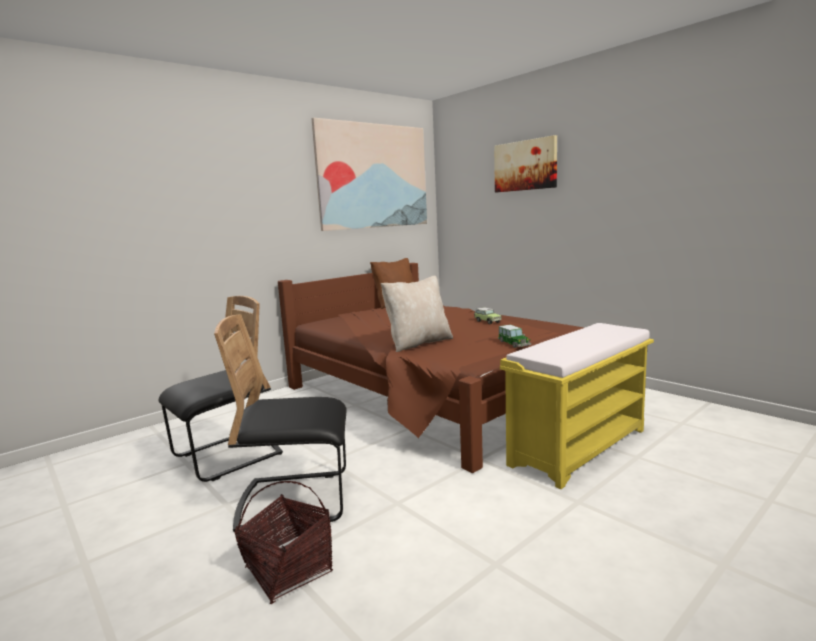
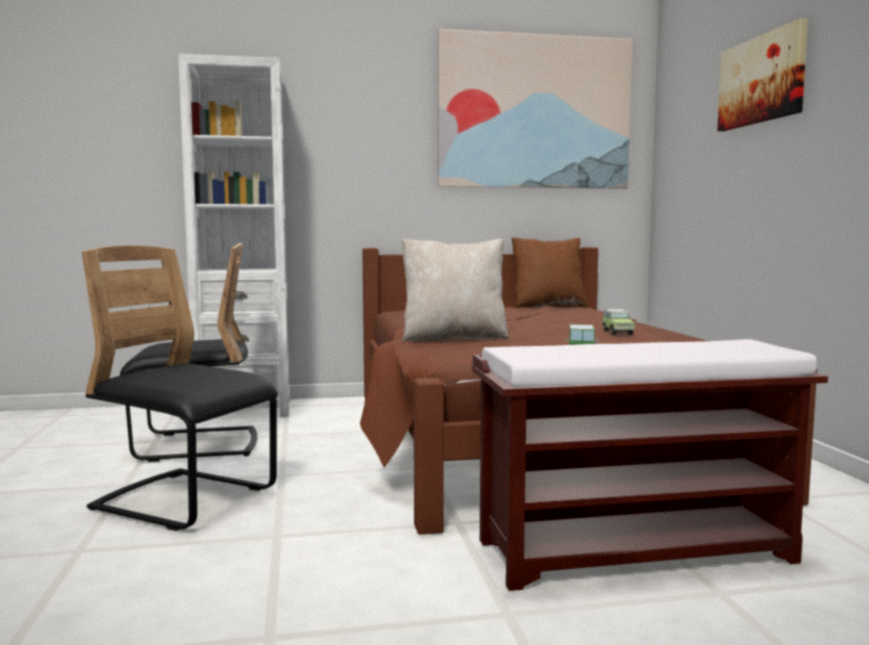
camera: 30 degrees right, 5 degrees down
(214, 418) = (244, 409): none -> white bookcase
(288, 570) = (71, 558): basket -> none
(579, 446) = (637, 550): yellow bench -> brown bench

